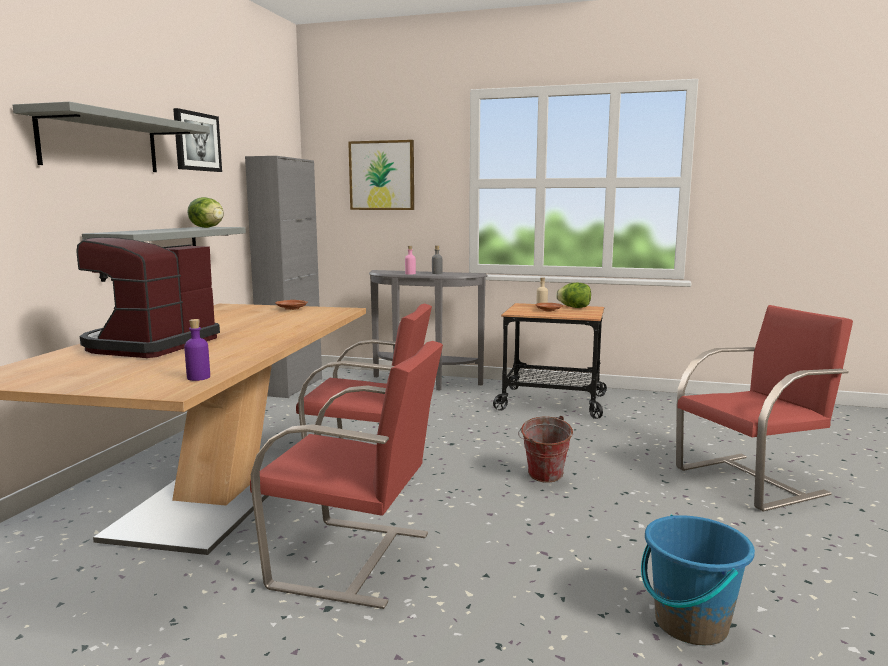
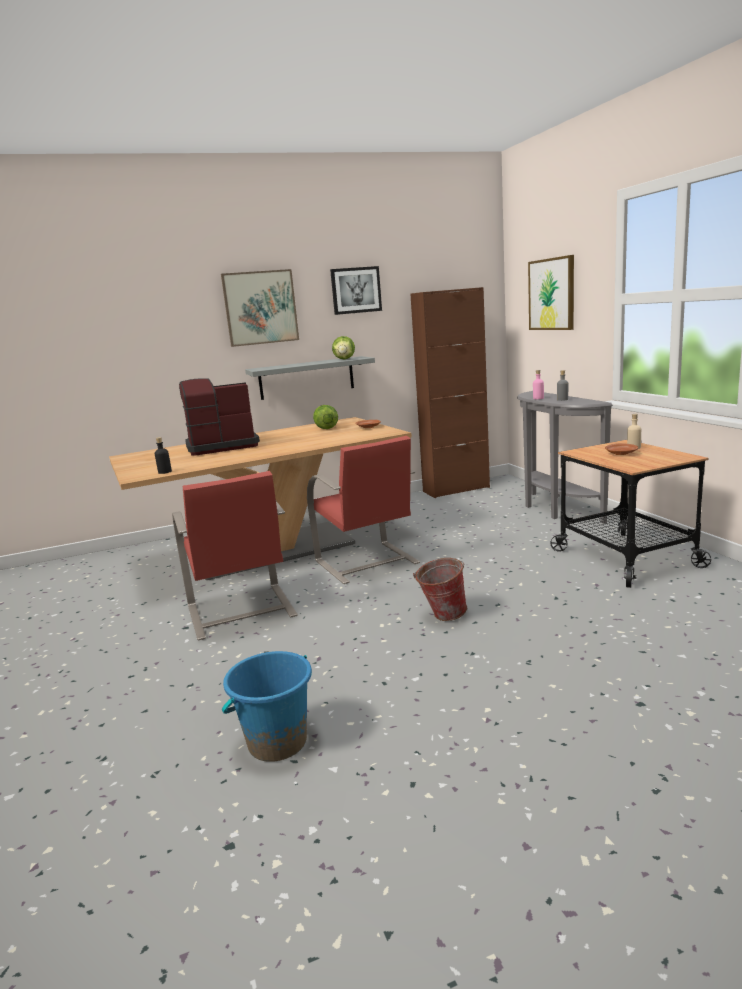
camera: 55 degrees right, 5 degrees up
(100, 143) = (260, 308): grey shelf -> picture
(198, 377) = (164, 472): purple bottle -> black bottle
(291, 387) = (456, 489): grey cabinet -> brown cabinet
(574, 307) = (665, 454): lettuce -> lettuce (326, 428)
(752, 481) = (616, 704): red chair -> none

